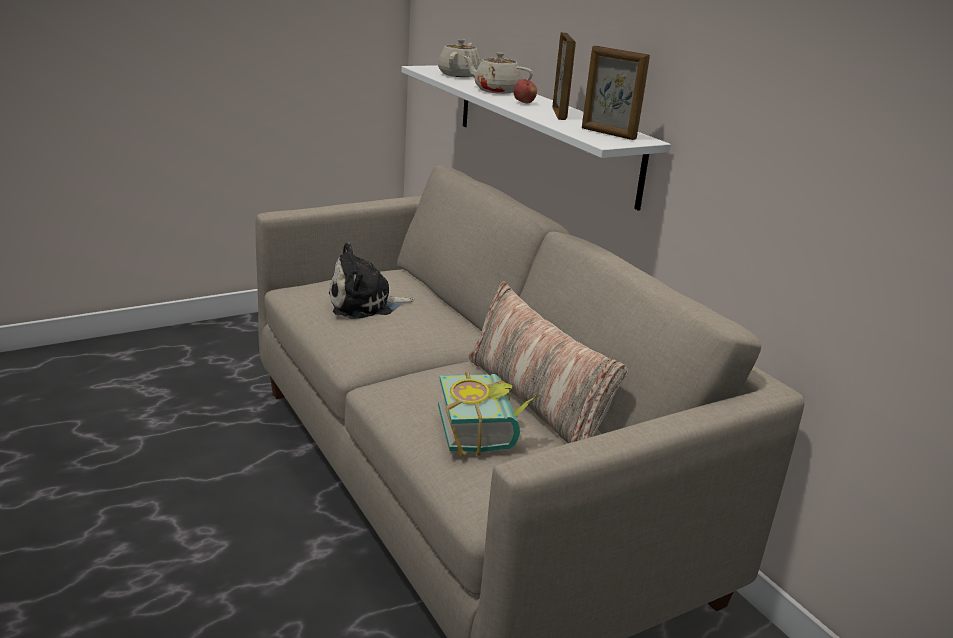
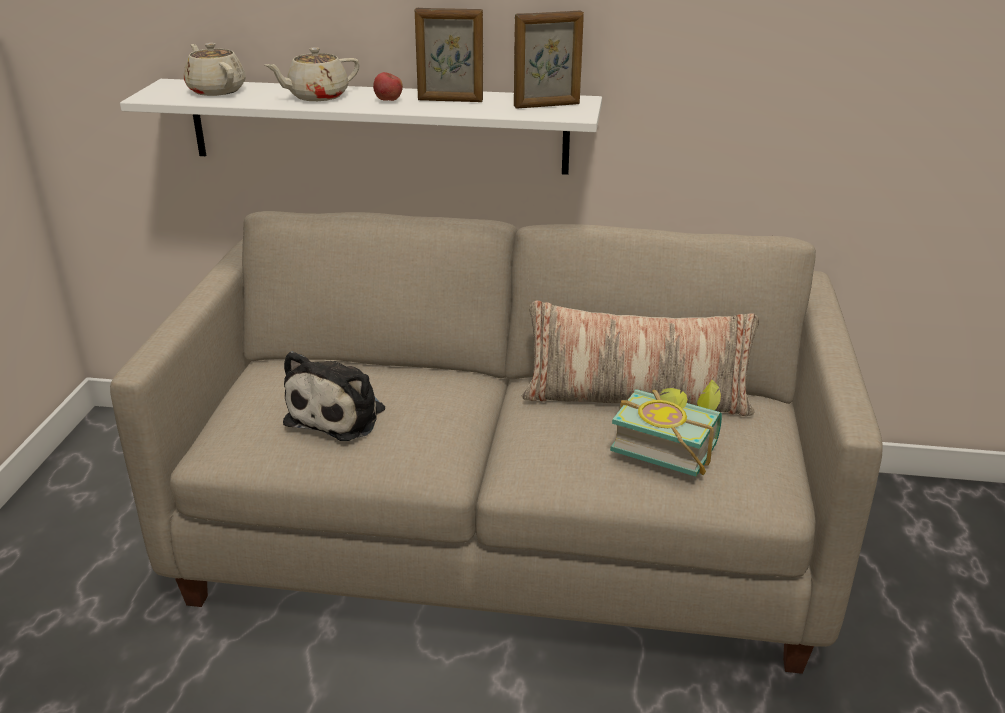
camera: 50 degrees left, 5 degrees up
(559, 113) = (450, 100): picture frame -> picture frame turned 150 degrees clockwise

